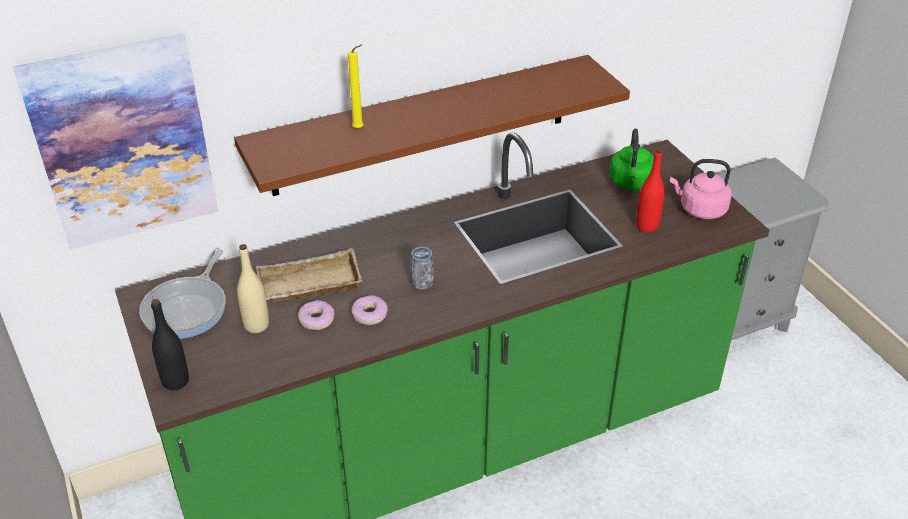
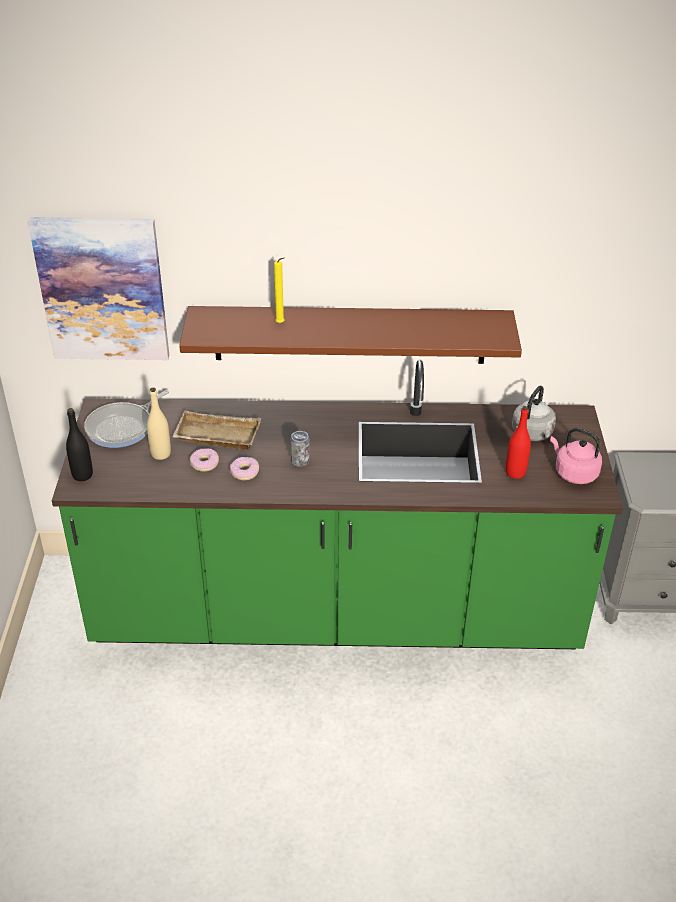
camera: 25 degrees right, 0 degrees up
(631, 183) = (530, 434): green kettle -> grey kettle

